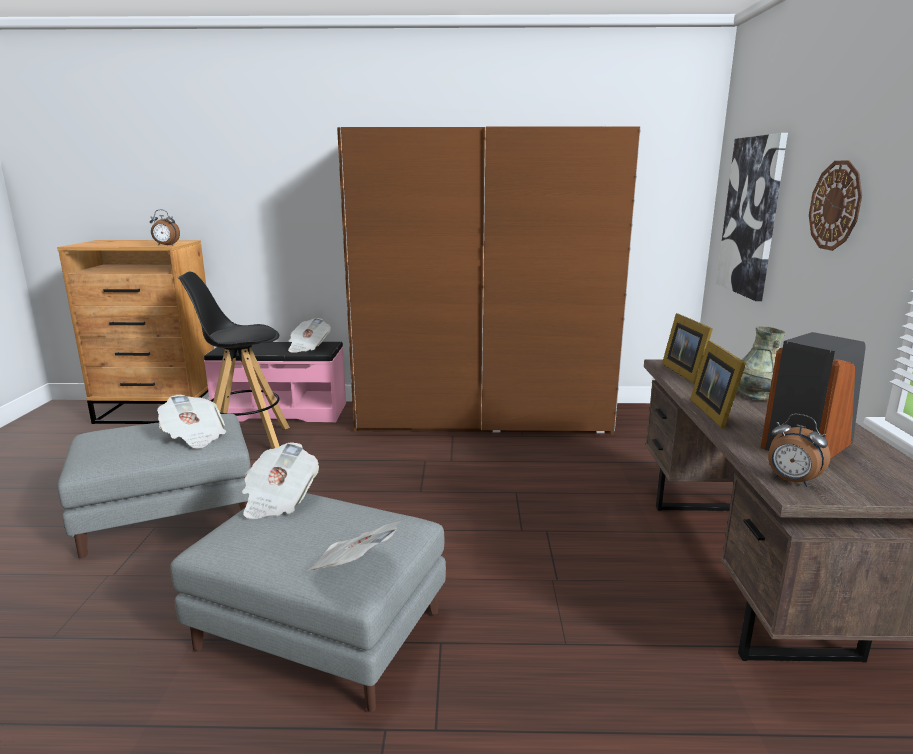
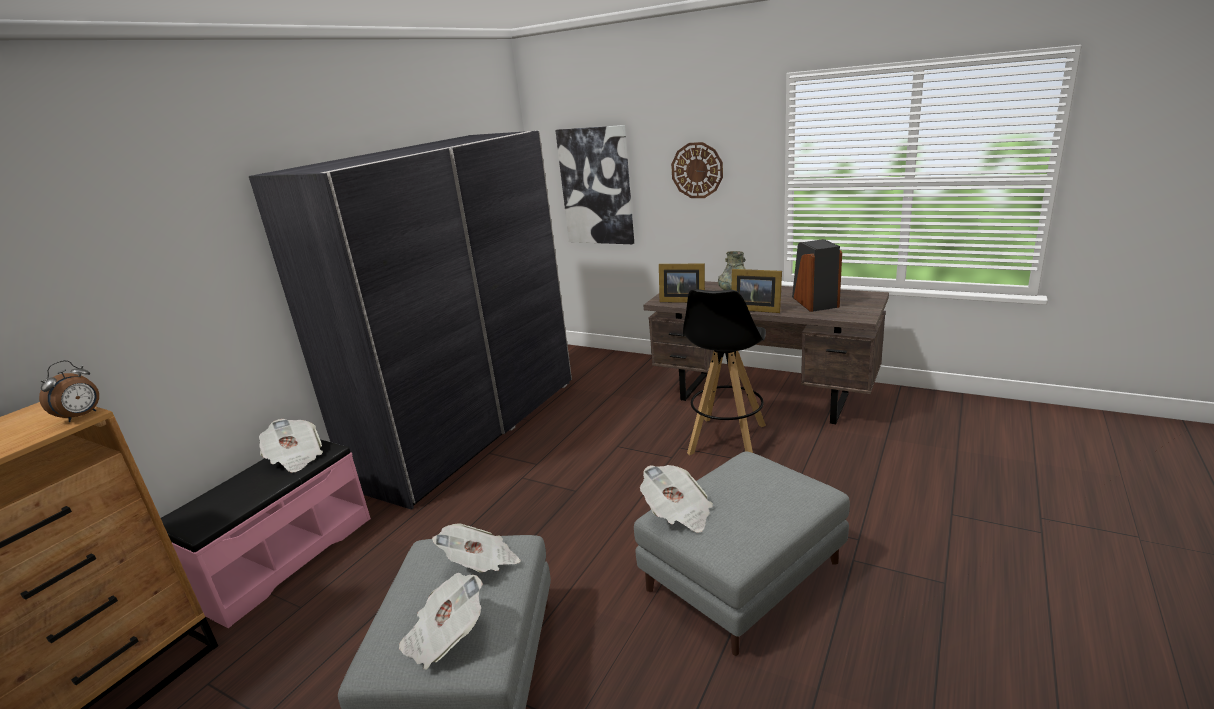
camera: 60 degrees left, 5 degrees up
(246, 440) = (335, 597): black stool -> black stool (726, 439)
(355, 567) = (800, 486): newspaper -> newspaper (445, 637)
(483, 417) = (471, 429): brown wardrobe -> grey wardrobe
(791, 481) = (852, 316): alarm clock -> none

